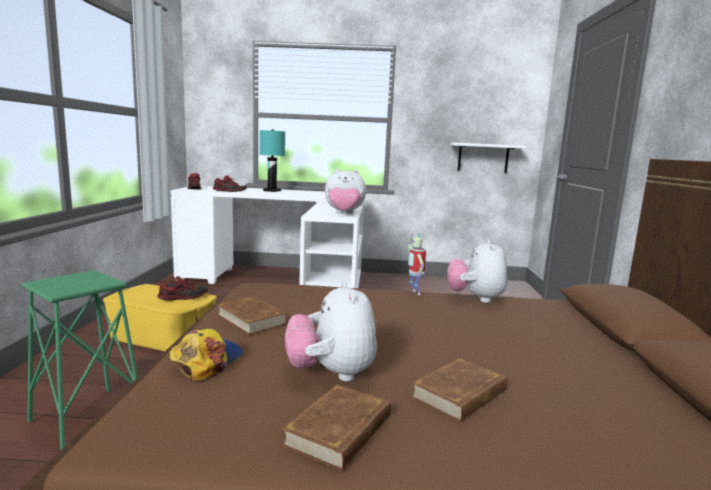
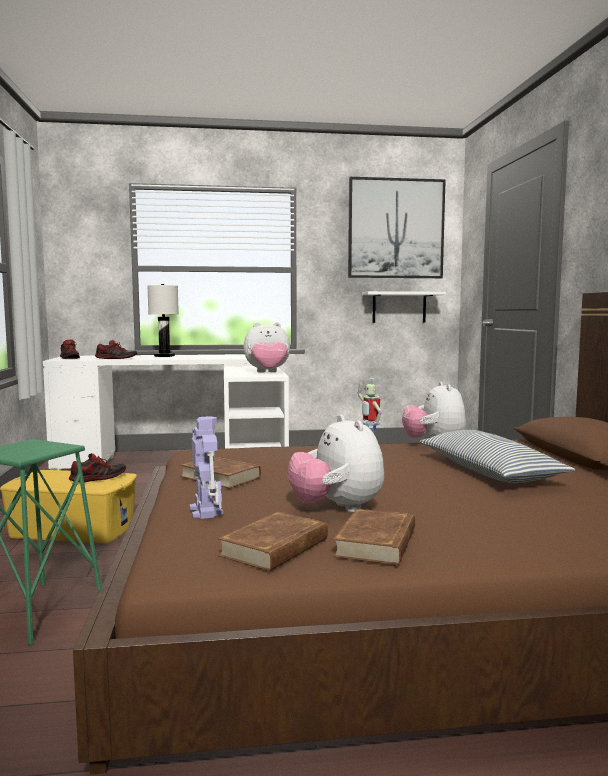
camera: 10 degrees left, 5 degrees down
(206, 361) = (205, 510): cap -> toy robot
(272, 191) = (164, 356): turquoise table lamp -> white table lamp
(460, 394) = (465, 510): brown book -> brown book (275, 547)
(485, 85) = (396, 229): none -> picture
(512, 340) = (488, 471): none -> pillow

